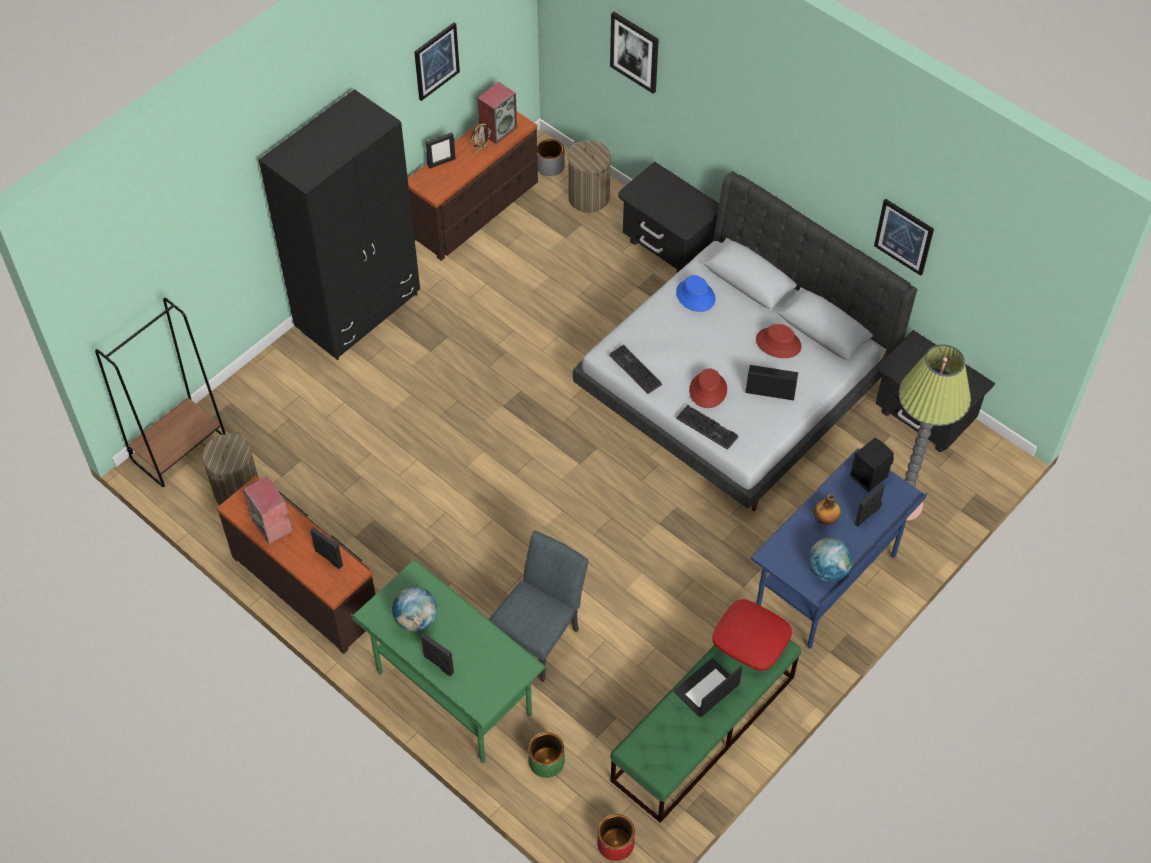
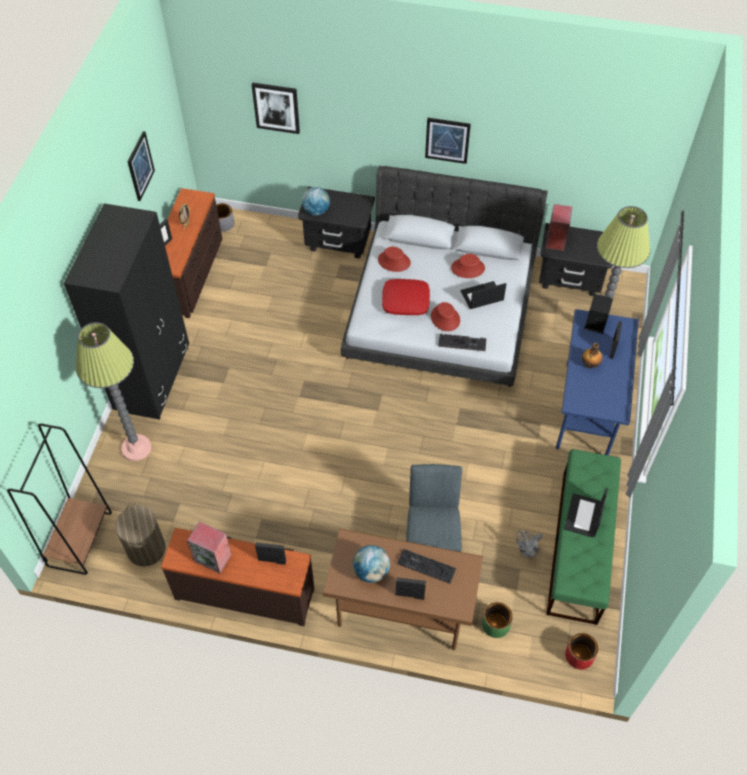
camera: 30 degrees left, 0 degrees up
(294, 379) = (136, 448): none -> floor lamp
(453, 694) = (401, 613): green desk -> brown desk
(498, 129) = (189, 207): speaker -> speaker (555, 240)
(589, 197) = (263, 233): laundry basket -> none
(633, 370) = (388, 327): keyboard -> keyboard (425, 567)
(638, 704) = (527, 552): none -> grey fan
(695, 296) = (394, 261): blue hat -> red hat
(751, 639) = (587, 467): red pillow -> red pillow (405, 301)
(828, 570) = (615, 396): globe -> globe (316, 211)
(904, 236) = (530, 157): picture -> picture (447, 140)

